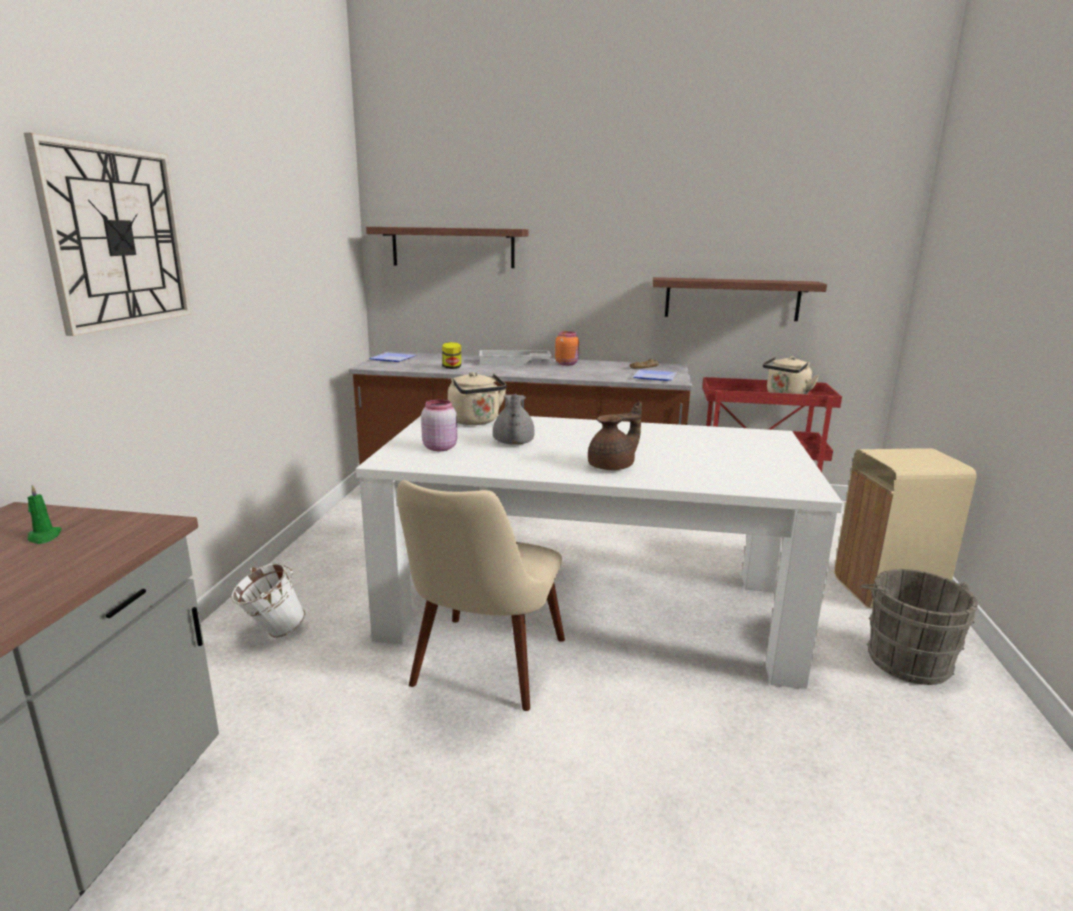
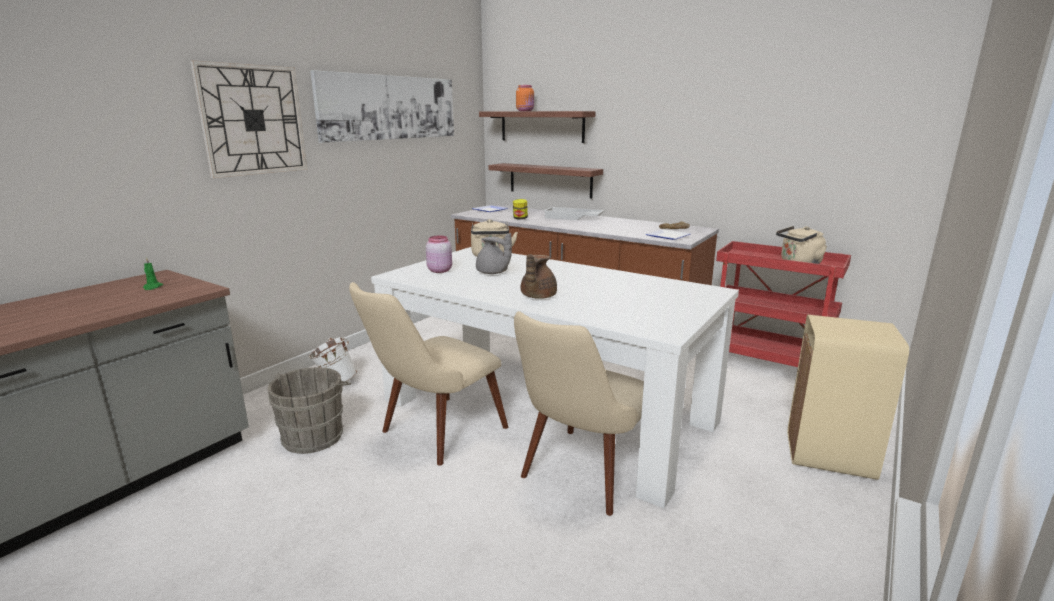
camera: 25 degrees right, 0 degrees up
(274, 220) = (390, 107): none -> picture
(513, 442) = (493, 273): grey teapot -> grey teapot turned 75 degrees counterclockwise
(567, 364) = (613, 221): orange jar -> orange jar (525, 111)
(613, 466) = (537, 296): brown teapot -> brown teapot turned 120 degrees clockwise
(698, 679) = (580, 478): none -> beige chair
(732, 299) = (762, 171): shelf -> shelf (550, 180)
(905, 658) = (785, 511): grey bucket -> grey bucket (315, 435)

